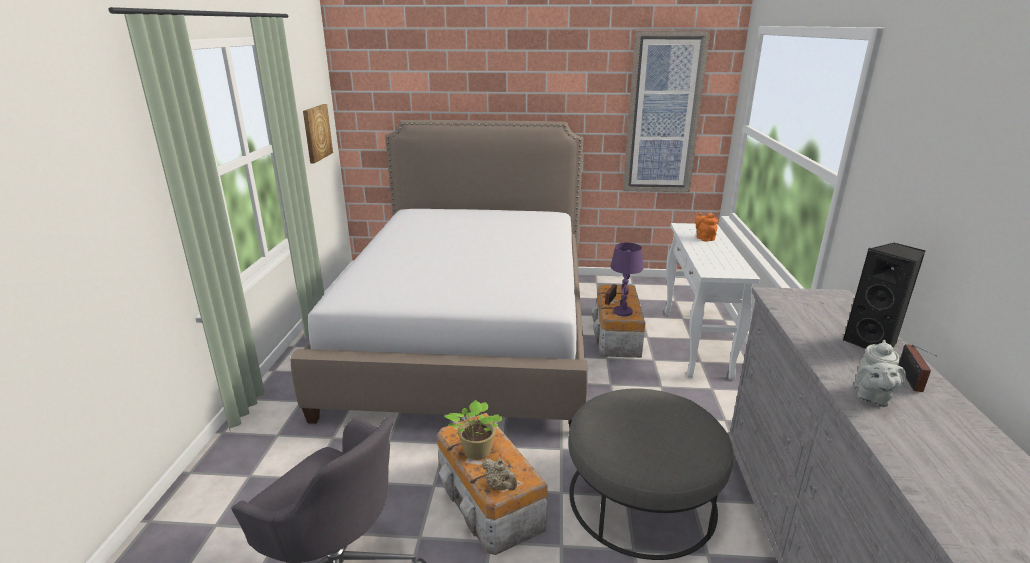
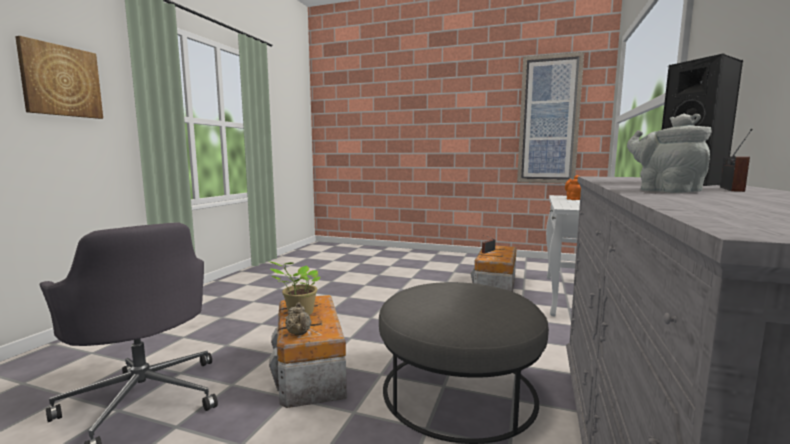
camera: 15 degrees right, 15 degrees down
(316, 133) = (292, 133): picture -> picture (61, 81)
(469, 334) = (372, 275): bed -> none
(622, 312) = (495, 257): purple table lamp -> none
(871, 397) = (664, 191): grey teapot -> grey teapot turned 120 degrees clockwise

